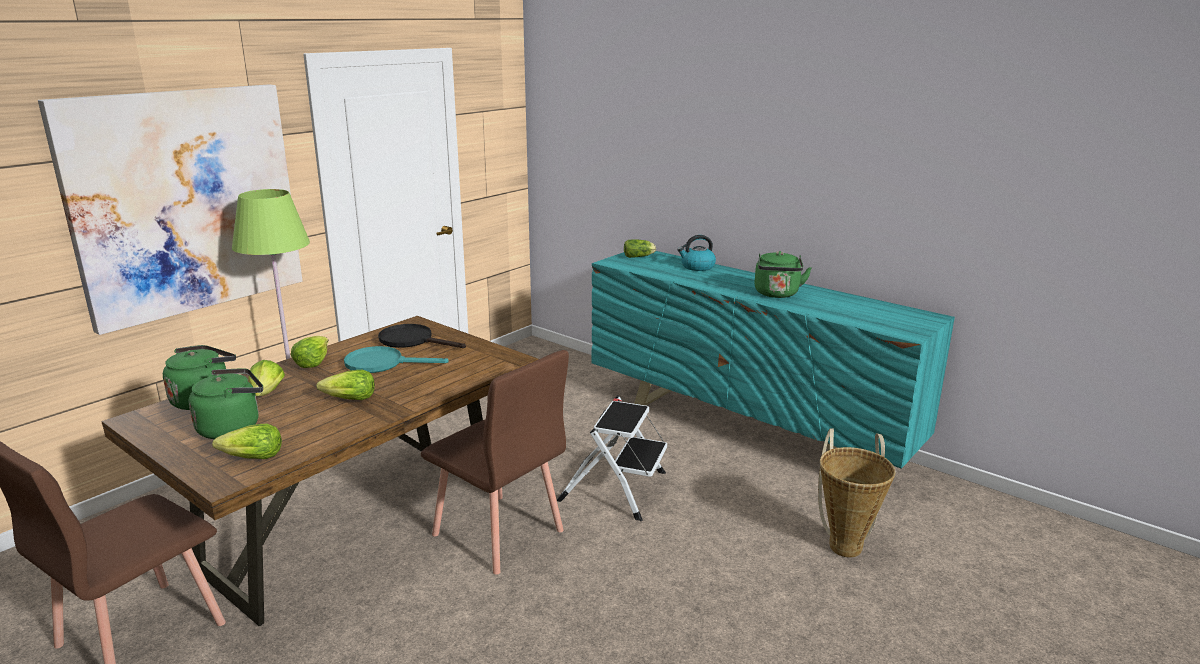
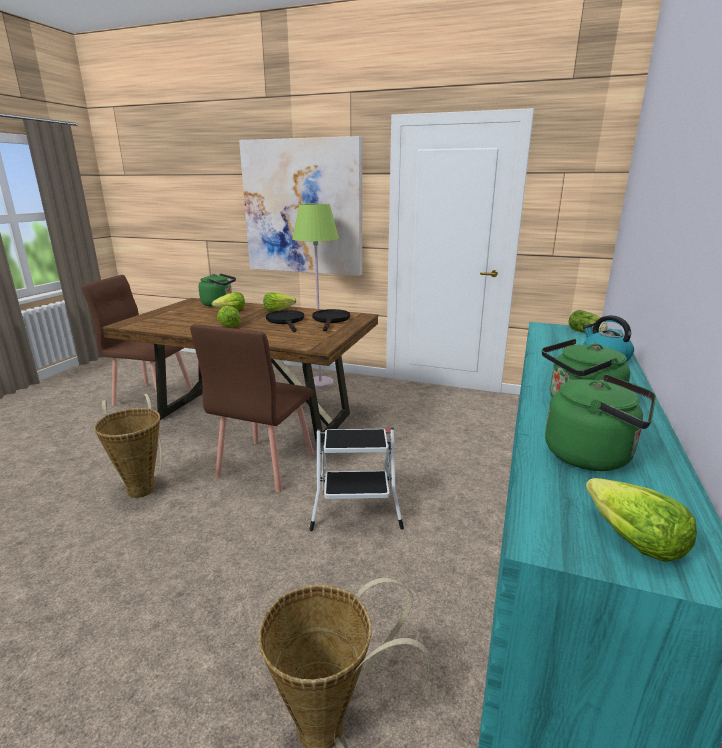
camera: 70 degrees right, 0 degrees up
(233, 427) = (186, 314): green kettle -> green kettle (593, 456)
(252, 458) = (149, 323): lettuce -> lettuce (631, 539)
(382, 363) = (286, 321): turquoise frying pan -> black frying pan
(472, 641) = (141, 486): none -> basket

